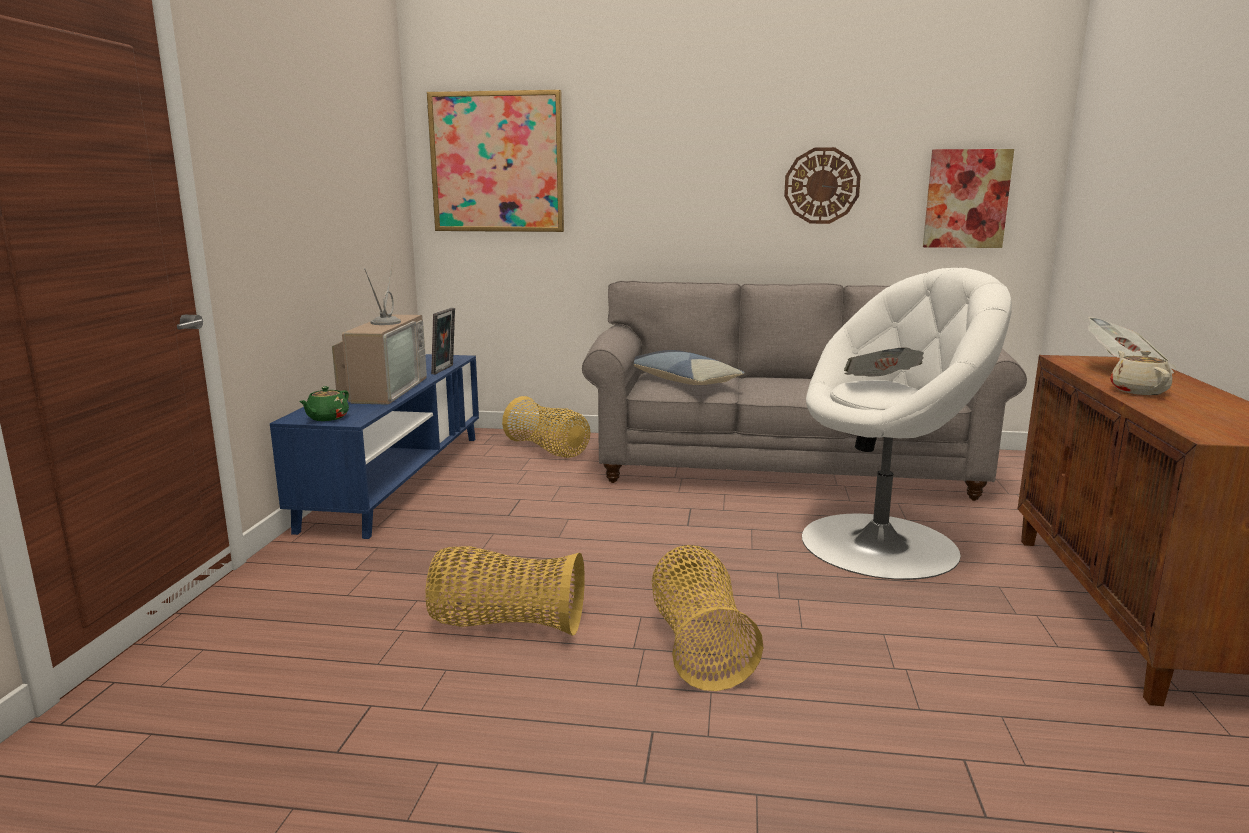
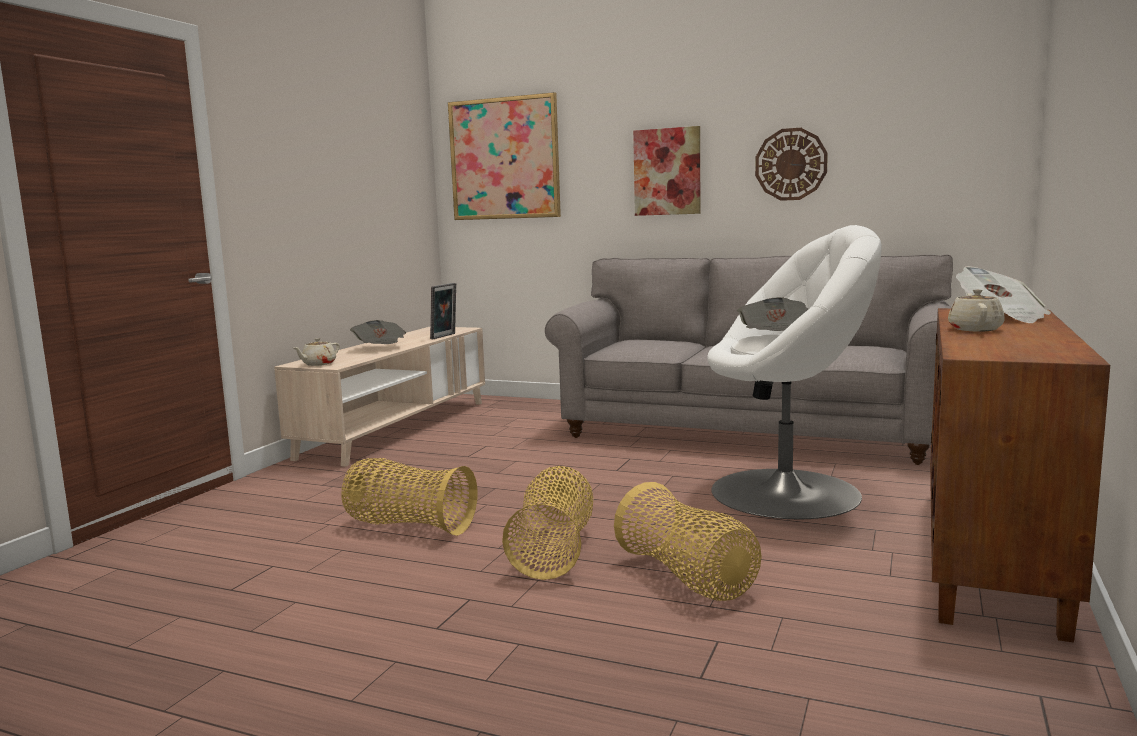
camera: 15 degrees right, 5 degrees down
(327, 418) = (318, 364): green teapot -> beige teapot
(383, 389) = (380, 348): television -> newspaper
(397, 479) = (397, 429): blue tv stand -> beige tv stand
(548, 450) = (538, 413): basket -> basket (687, 578)
(681, 380) = (641, 345): pillow -> none
(966, 199) = (936, 170): picture -> picture (667, 172)

